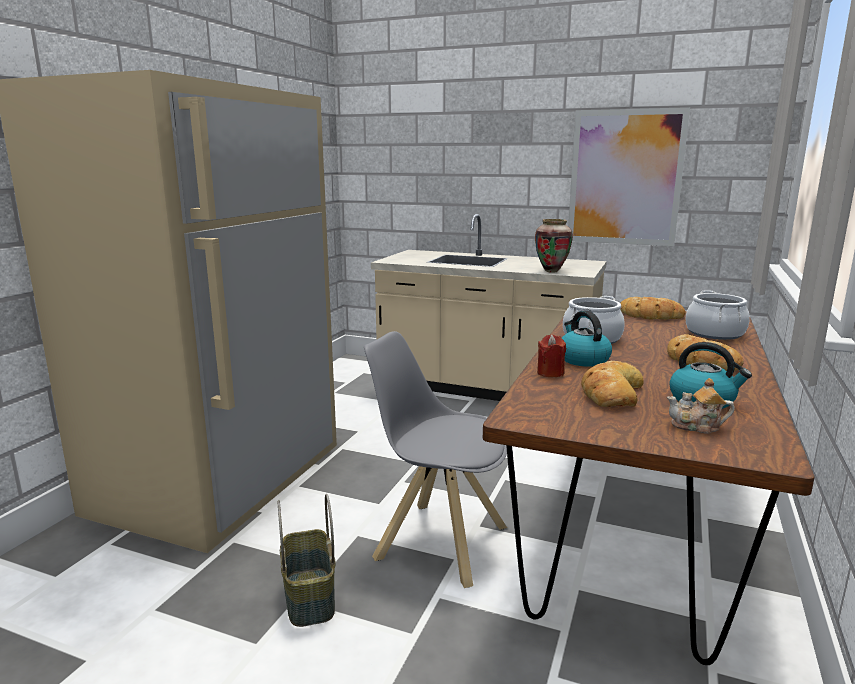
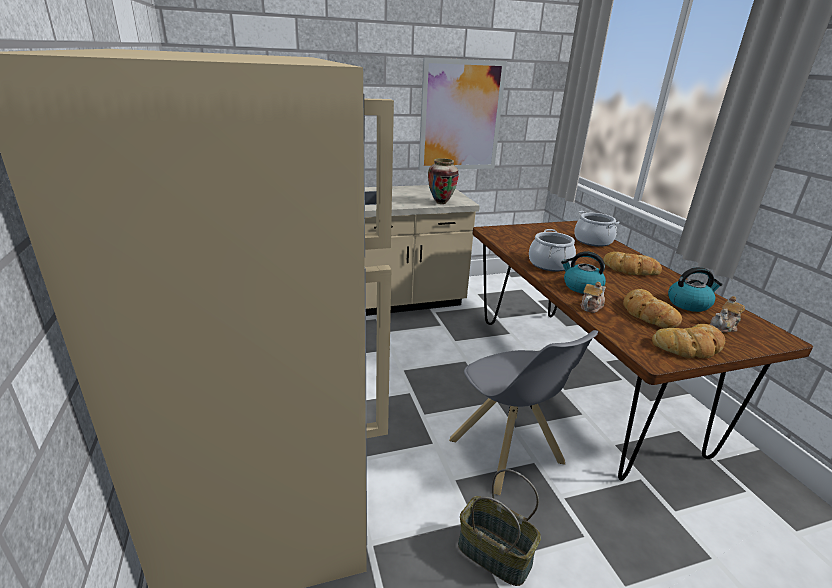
camera: 40 degrees left, 10 degrees up
(438, 540) = (508, 453): grey chair -> grey chair turned 105 degrees counterclockwise
(550, 373) = (591, 307): red candle -> teapot
(650, 315) = (536, 232): bread -> bread (690, 346)

